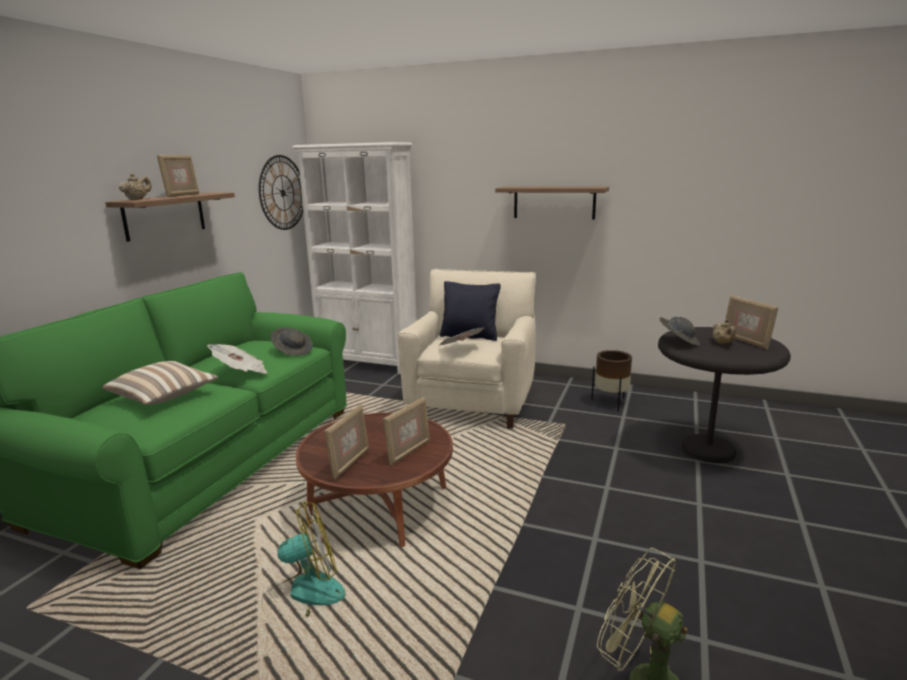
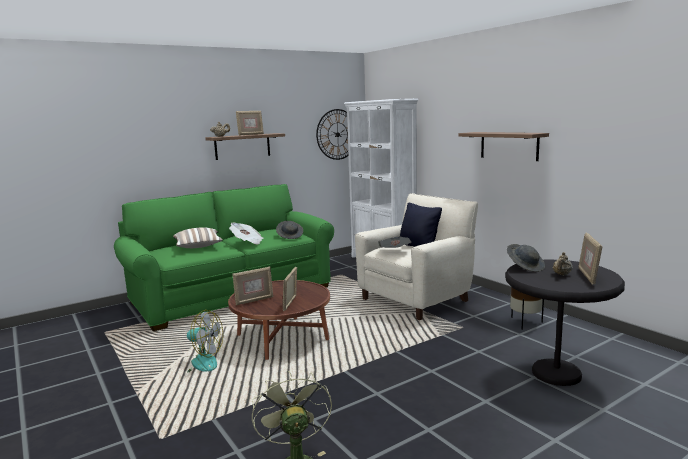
camera: 35 degrees right, 5 degrees down
(408, 452) = (291, 303): picture frame -> picture frame turned 120 degrees clockwise

